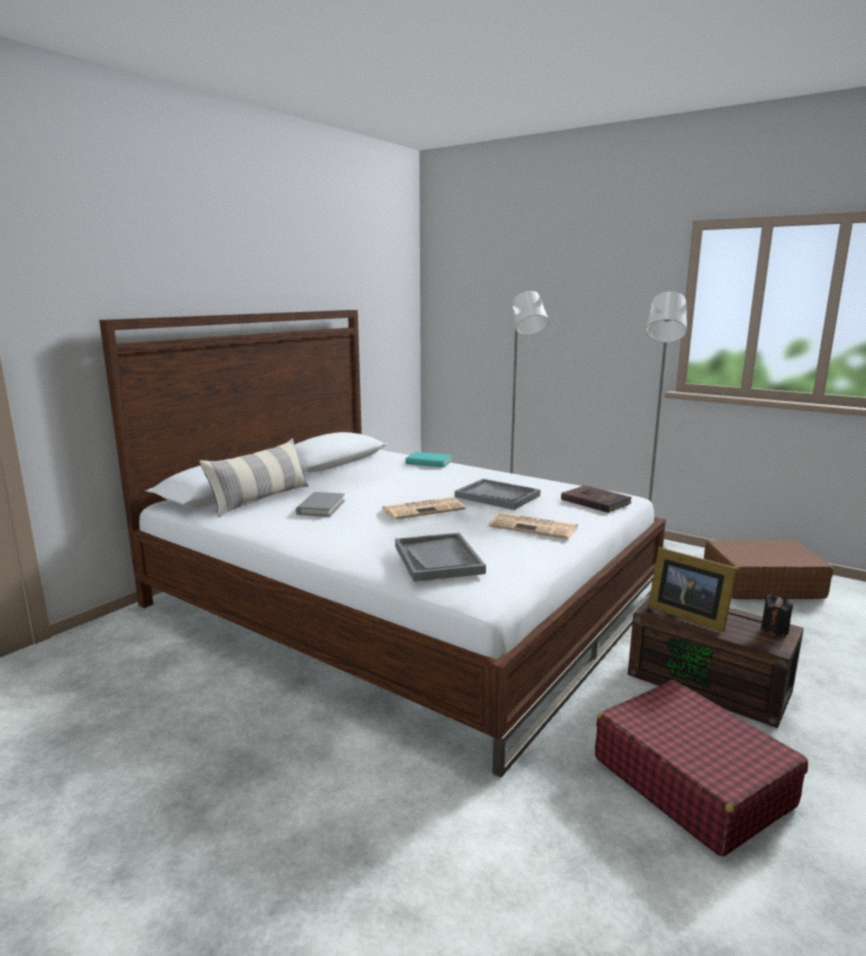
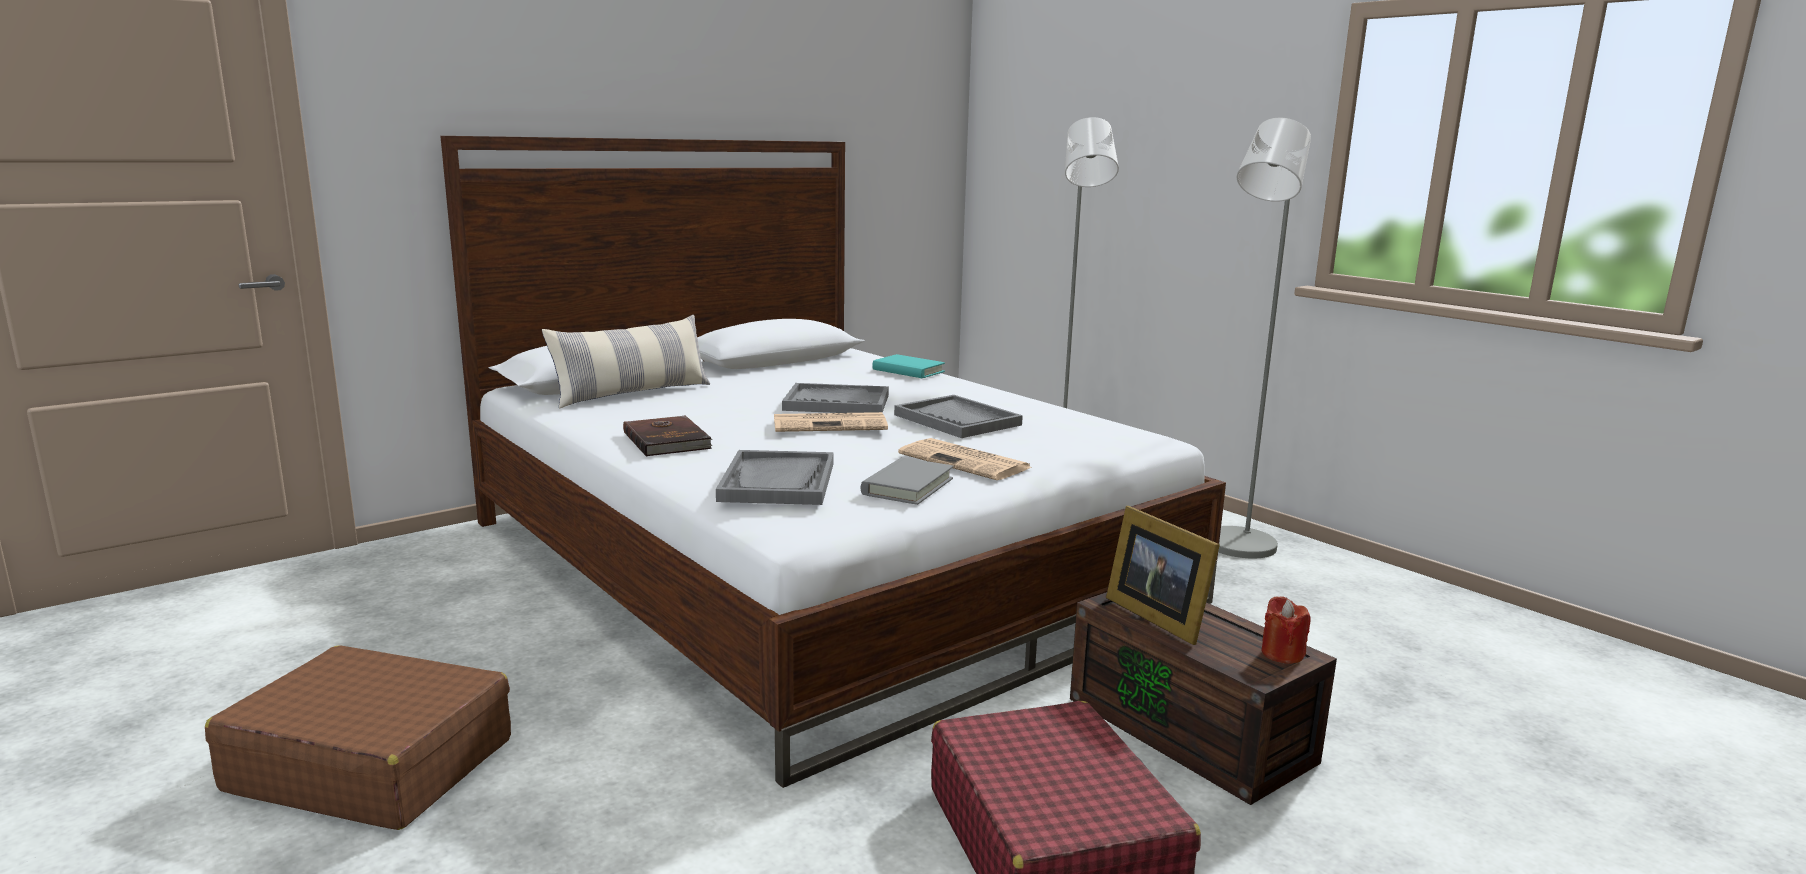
camera: 15 degrees right, 0 degrees up
(321, 507) = (698, 410): grey book -> grey book (907, 486)
(409, 492) = (836, 403): none -> grey tray
(595, 501) = (1099, 440): brown book -> brown book (668, 440)
(761, 584) = (1403, 613): brown suitcase -> brown suitcase (371, 764)
(774, 630) = (1282, 654): black candle -> red candle

